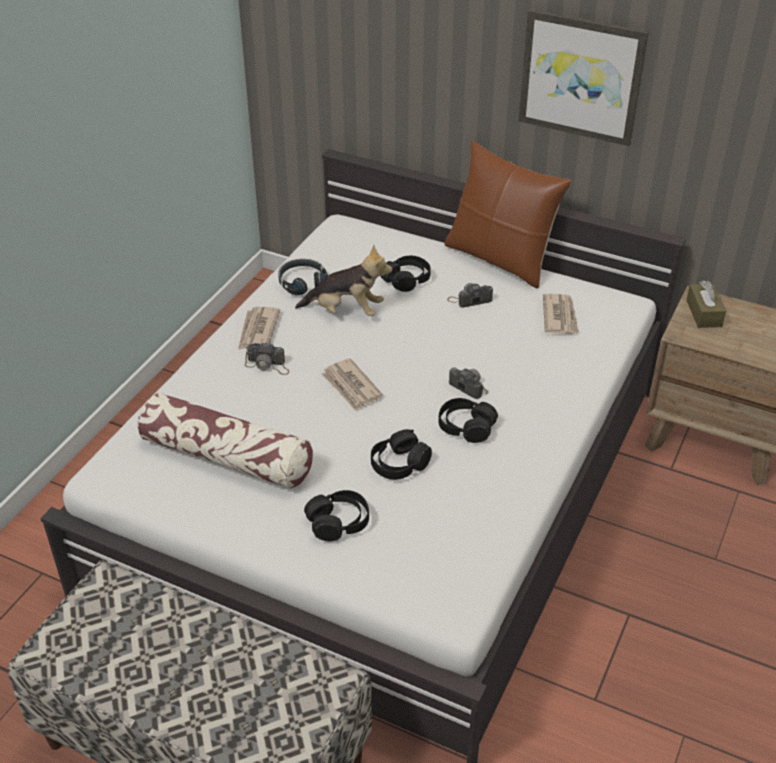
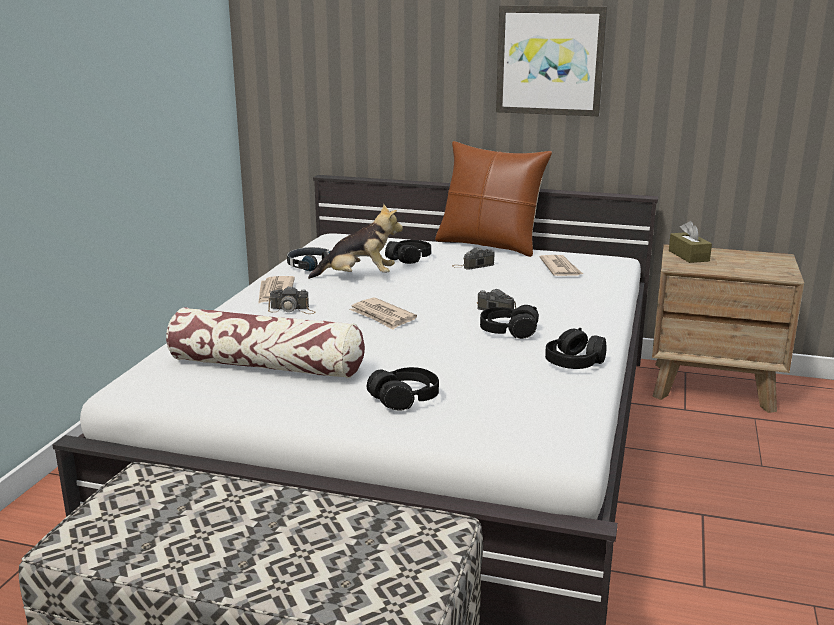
camera: 10 degrees left, 20 degrees down
(399, 464) = (452, 358): black headphones -> black headphones (574, 362)

